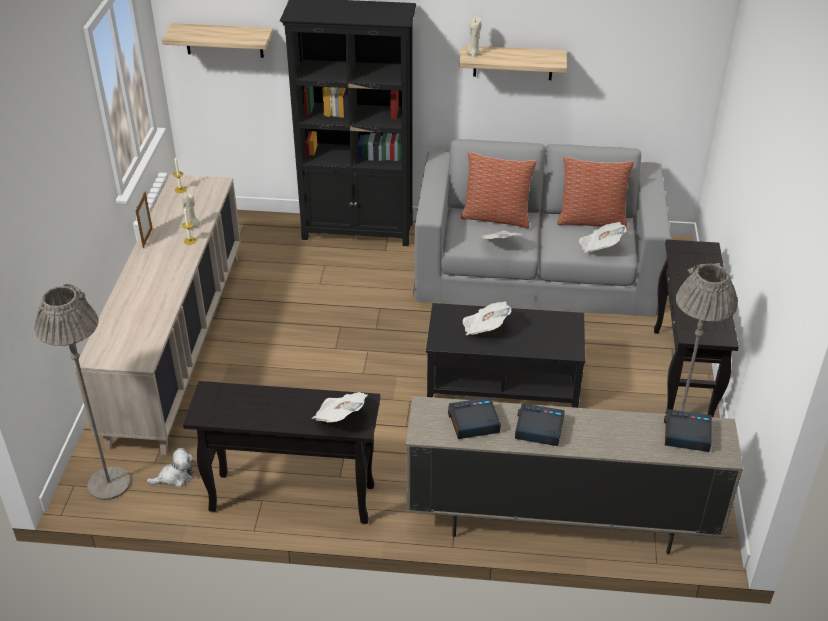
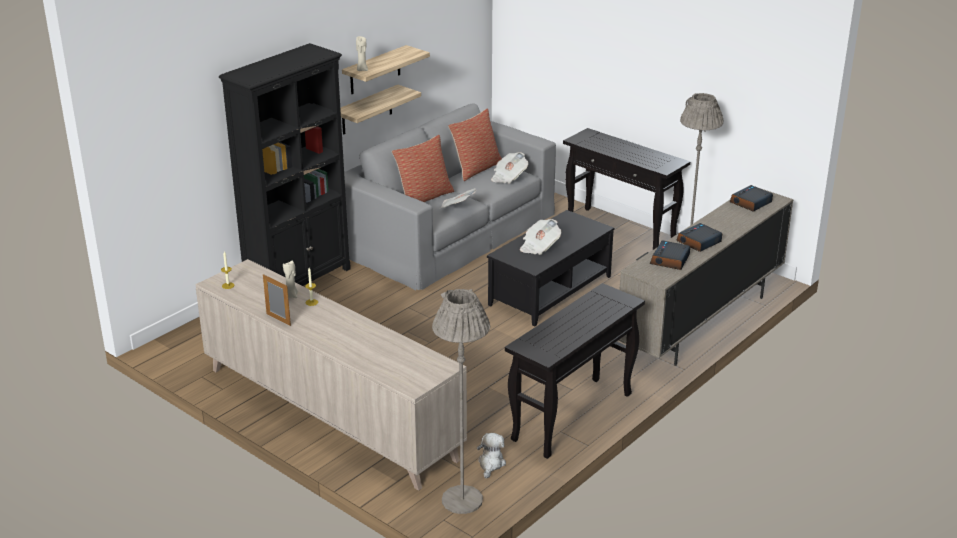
camera: 55 degrees left, 10 degrees down
(224, 40) = (164, 143): shelf -> shelf (366, 110)
(340, 417) = (610, 304): newspaper -> none

